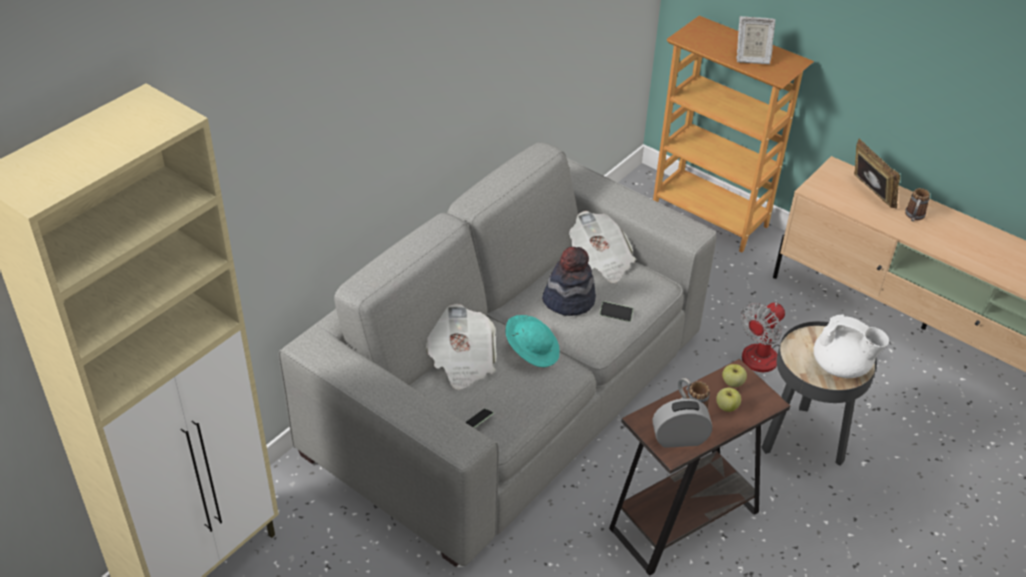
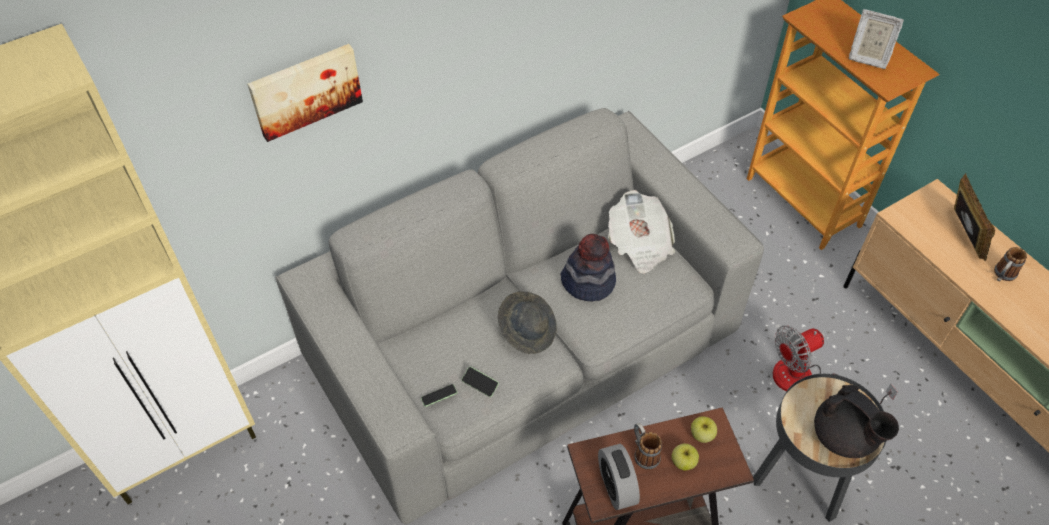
camera: 20 degrees right, 10 degrees up
(310, 143) = (305, 90): none -> picture
(462, 361) = (455, 324): newspaper -> none
(532, 351) = (527, 330): turquoise hat -> grey hat
(616, 315) = (629, 310): phone -> phone (480, 384)
(679, 439) = (616, 486): alarm clock -> alarm clock turned 120 degrees counterclockwise
(841, 367) = (844, 437): white teapot -> black teapot

